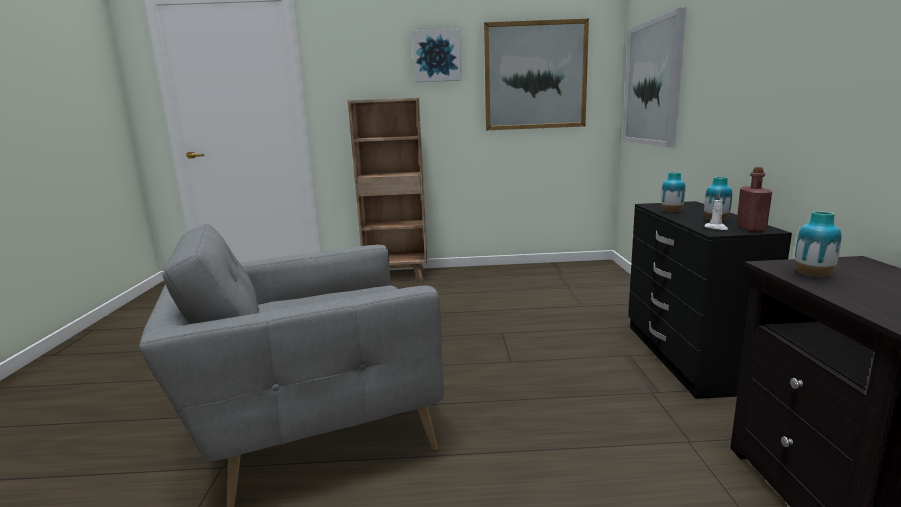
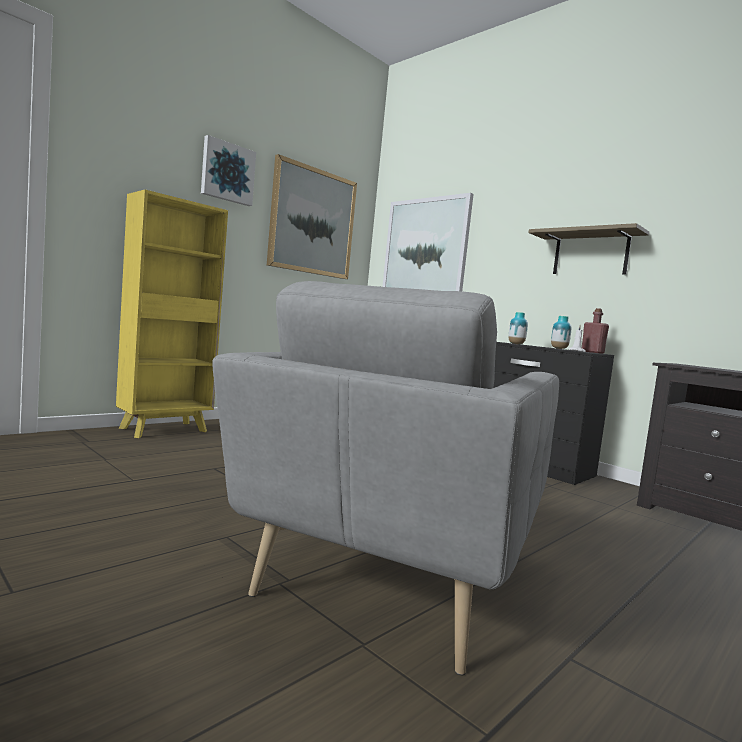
camera: 45 degrees left, 10 degrees down
(397, 276) = (165, 430): brown bookcase -> yellow bookcase
(783, 79) = (590, 254): none -> shelf
(813, 275) = (699, 367): vase -> none

